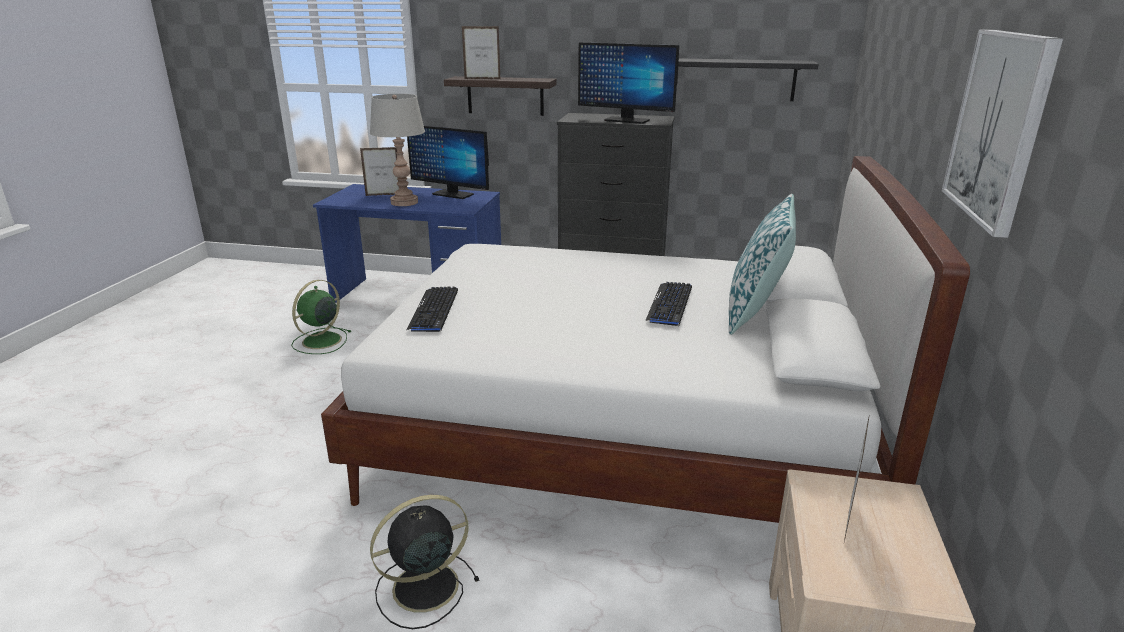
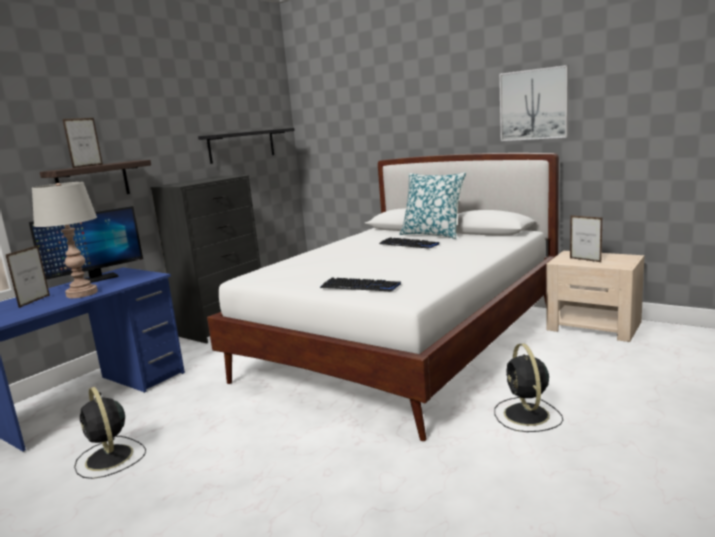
camera: 65 degrees left, 10 degrees down
(320, 341) = (110, 458): green fan -> black fan
(626, 120) = (214, 179): monitor -> none

